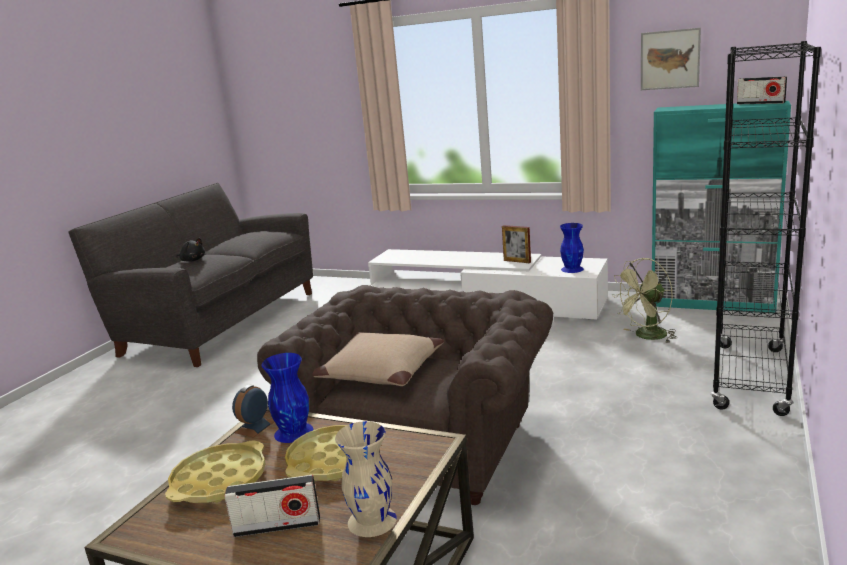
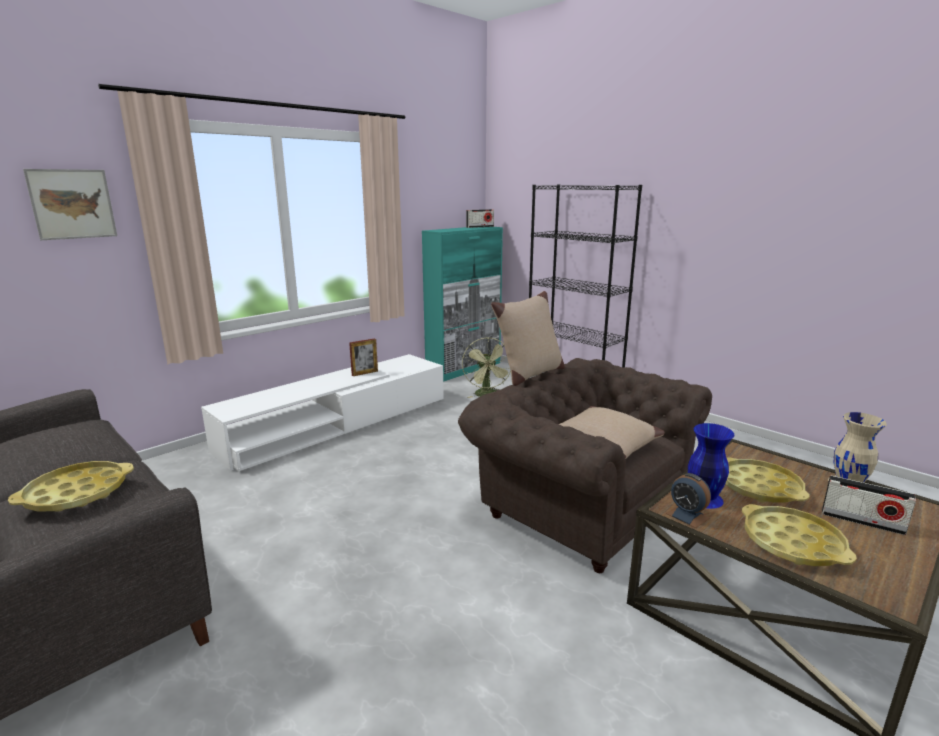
camera: 70 degrees left, 0 degrees up
(192, 260) = (76, 493): black plush toy -> yellow tray
(277, 526) = (862, 521): radio -> radio turned 105 degrees clockwise
(437, 286) = (529, 374): none -> beige pillow
(572, 269) = (412, 365): blue vase -> none
(670, 59) = (424, 194): picture -> picture (72, 204)

